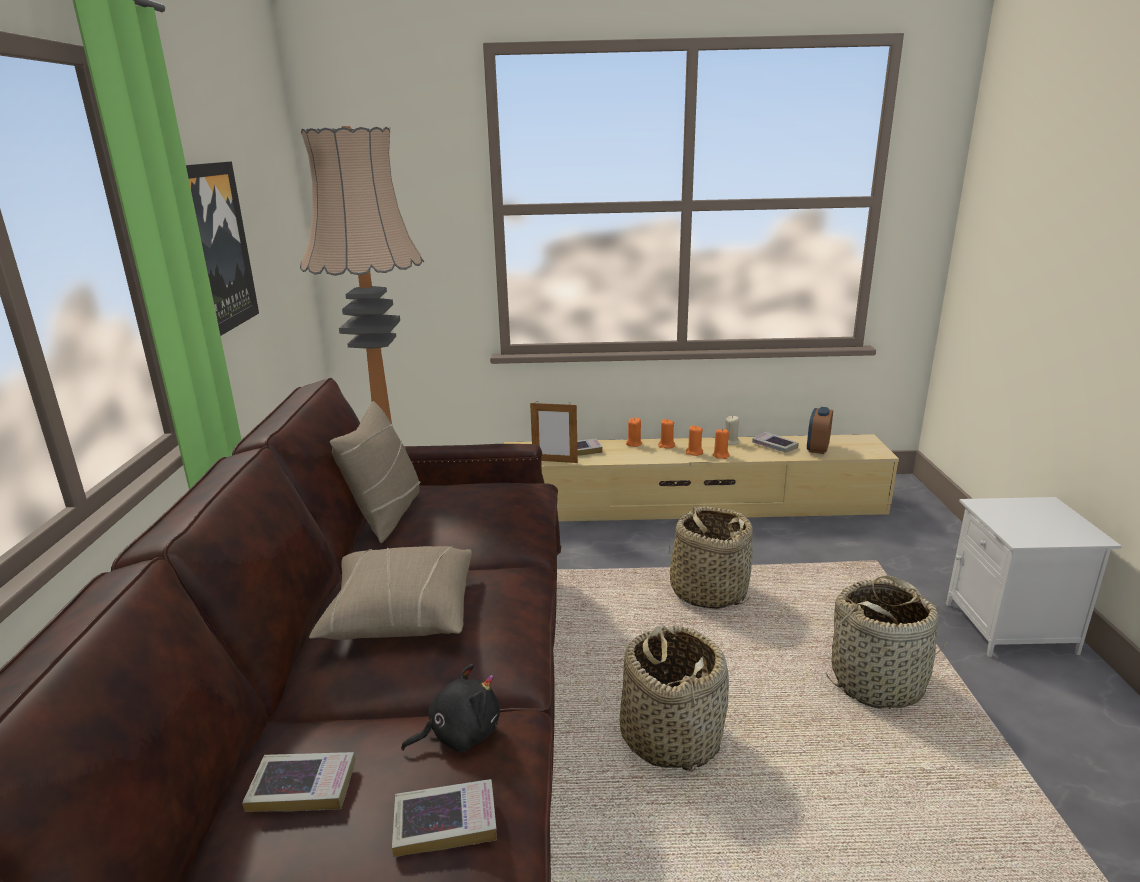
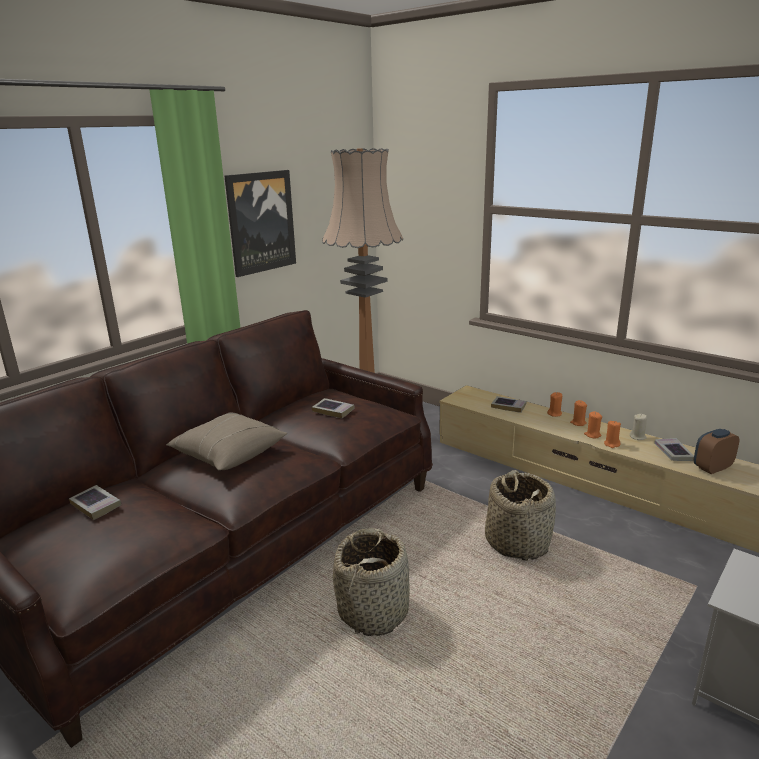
camera: 40 degrees right, 0 degrees up
(386, 515) = (299, 402): beige pillow -> none
(445, 822) = (113, 546): book -> book (333, 411)
(459, 734) = (171, 517): black plush toy -> none
(555, 461) = (480, 408): picture frame -> none
(878, 682) = (560, 663): basket -> none

